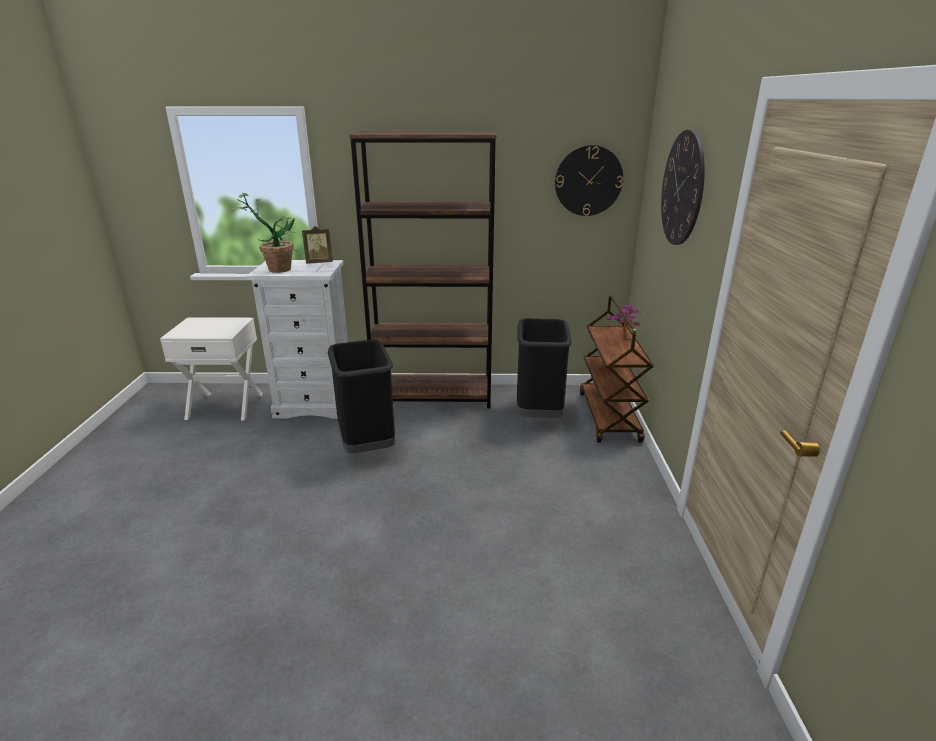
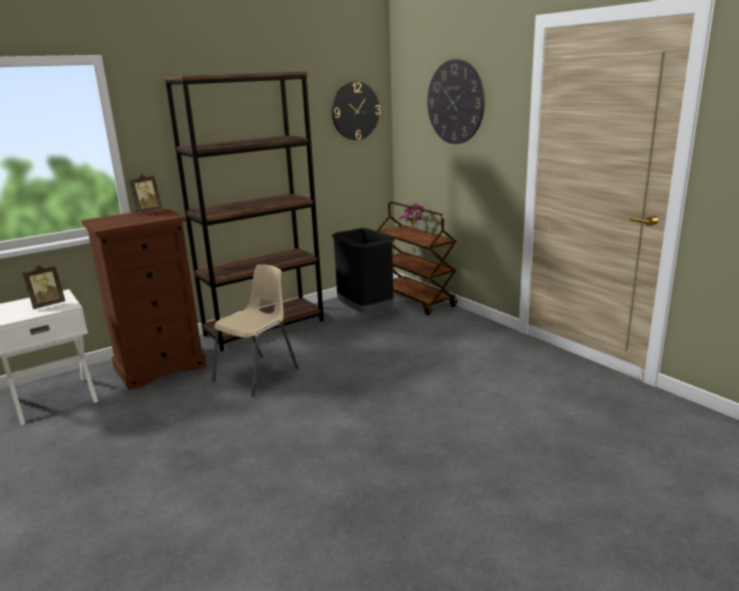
camera: 35 degrees left, 5 degrees down
(218, 329) = (47, 305): none -> picture frame
(275, 269) = (113, 222): potted plant -> none
(315, 405) = (160, 367): white dresser -> brown dresser
(367, 445) = (258, 375): black trash can -> beige chair

